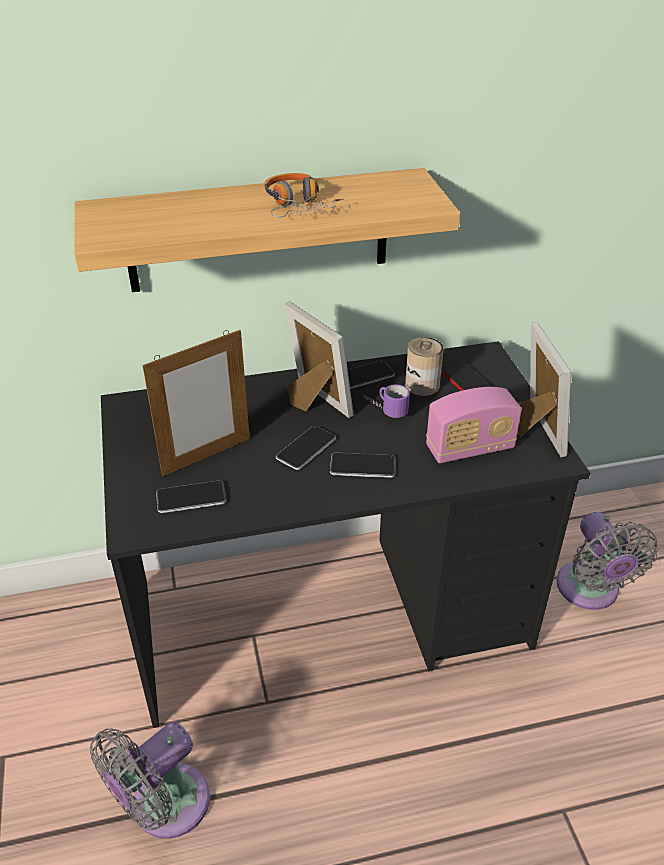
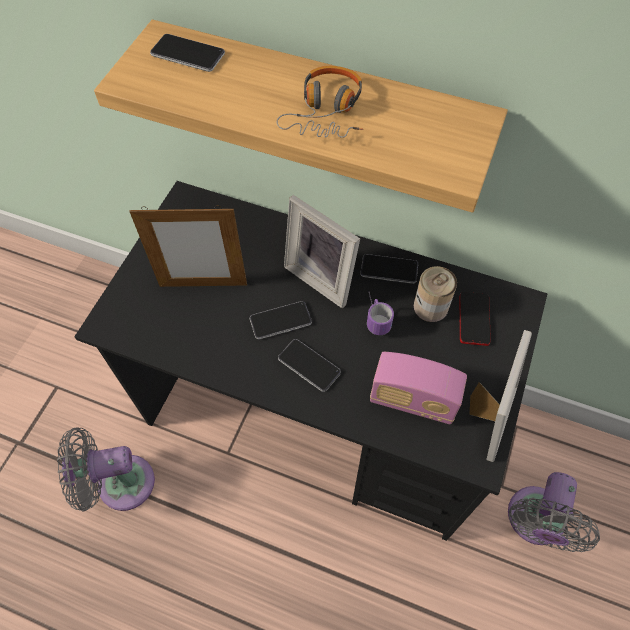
camera: 35 degrees right, 20 degrees up
(191, 498) = (163, 319): phone -> phone (187, 54)
(313, 403) = (323, 276): picture frame -> picture frame turned 135 degrees clockwise

